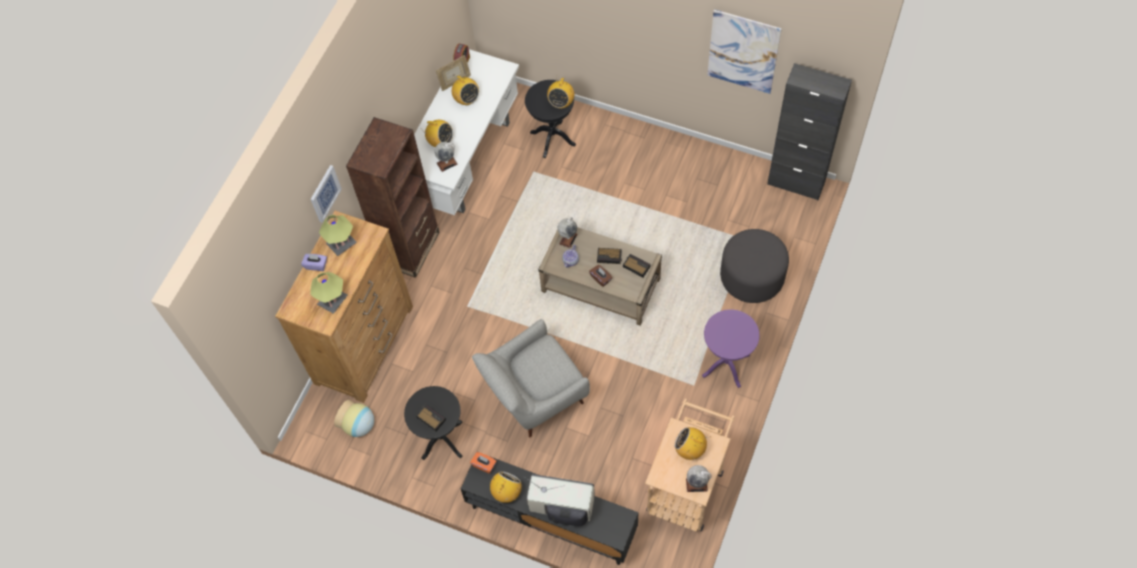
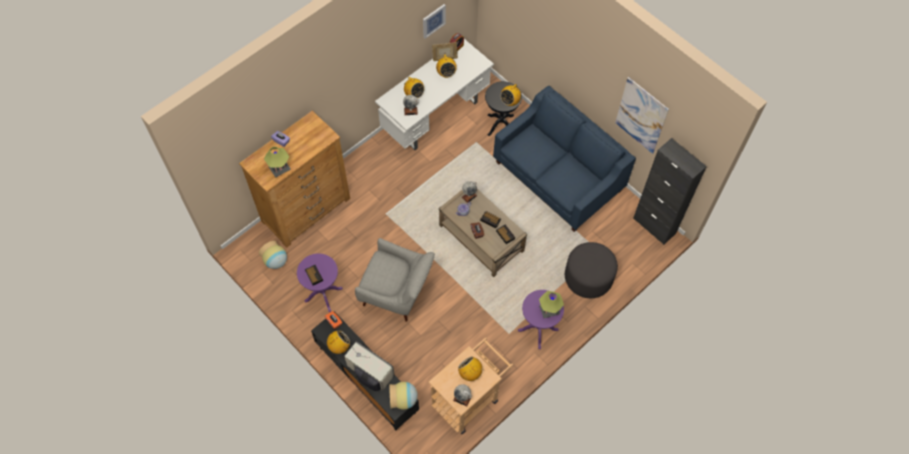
camera: 20 degrees right, 0 degrees up
(325, 193) = (306, 95): picture -> picture (433, 20)
(341, 244) = (305, 134): table lamp -> table lamp (549, 310)
(410, 248) = (368, 159): brown bookcase -> none
(442, 440) = (323, 294): black side table -> purple side table
(534, 397) = (397, 293): grey armchair -> grey armchair turned 150 degrees counterclockwise
(620, 520) = (403, 399): none -> vase
(654, 172) = (558, 176): none -> blue sofa

